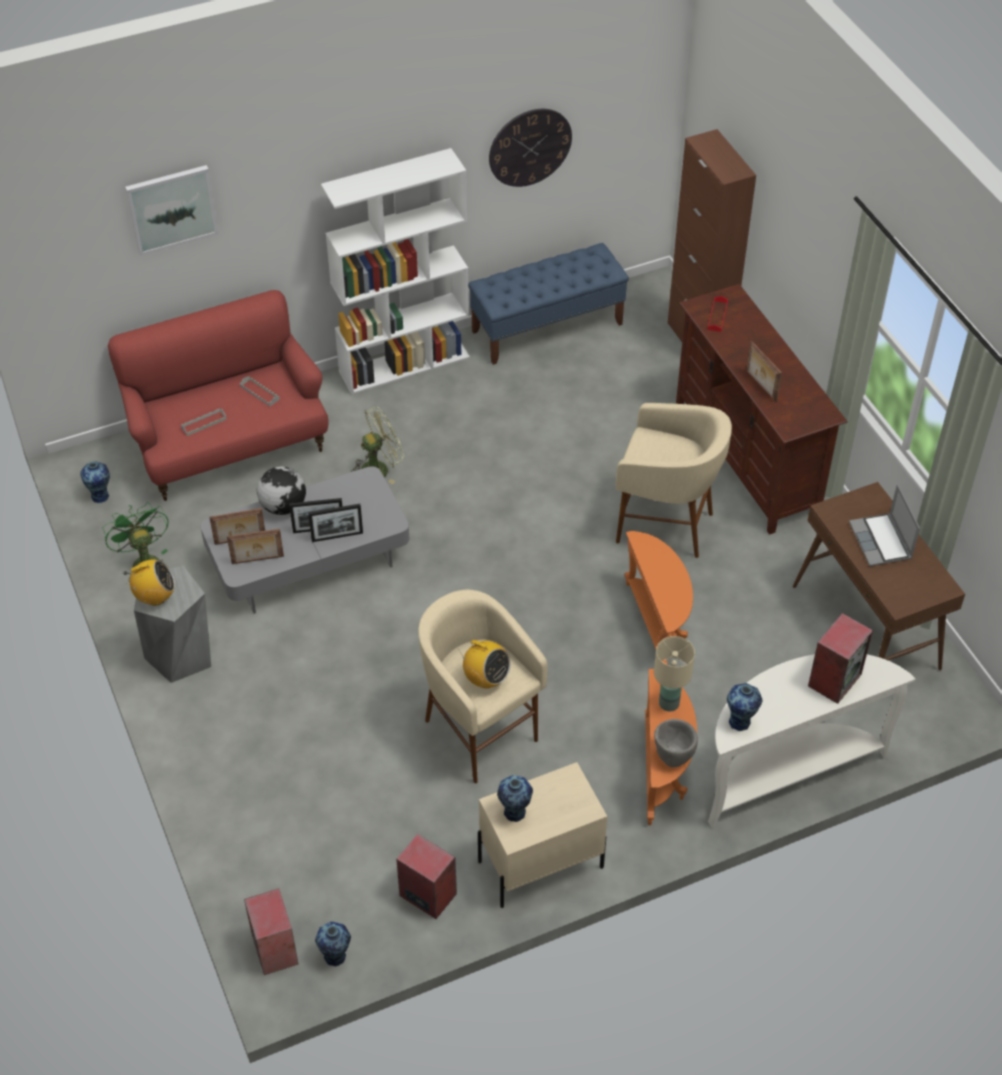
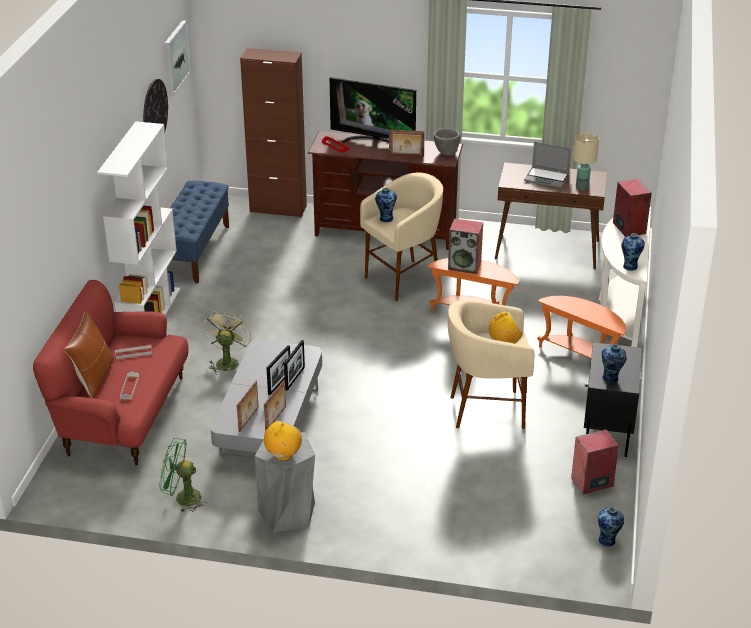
camera: 55 degrees left, 15 degrees down
(100, 495) = (92, 495): vase -> vase (385, 218)
(171, 208) = (42, 224): picture -> picture (175, 57)
(198, 389) = (93, 378): none -> brown pillow
(276, 950) = (580, 565): speaker -> speaker (465, 265)
(283, 506) = (240, 390): globe -> none
(540, 864) = (607, 429): beige nightstand -> black nightstand
(668, 703) = (569, 304): beige table lamp -> beige table lamp (581, 187)
(673, 755) = (608, 318): grey bowl -> grey bowl (446, 153)
(763, 342) = (374, 141): none -> television

